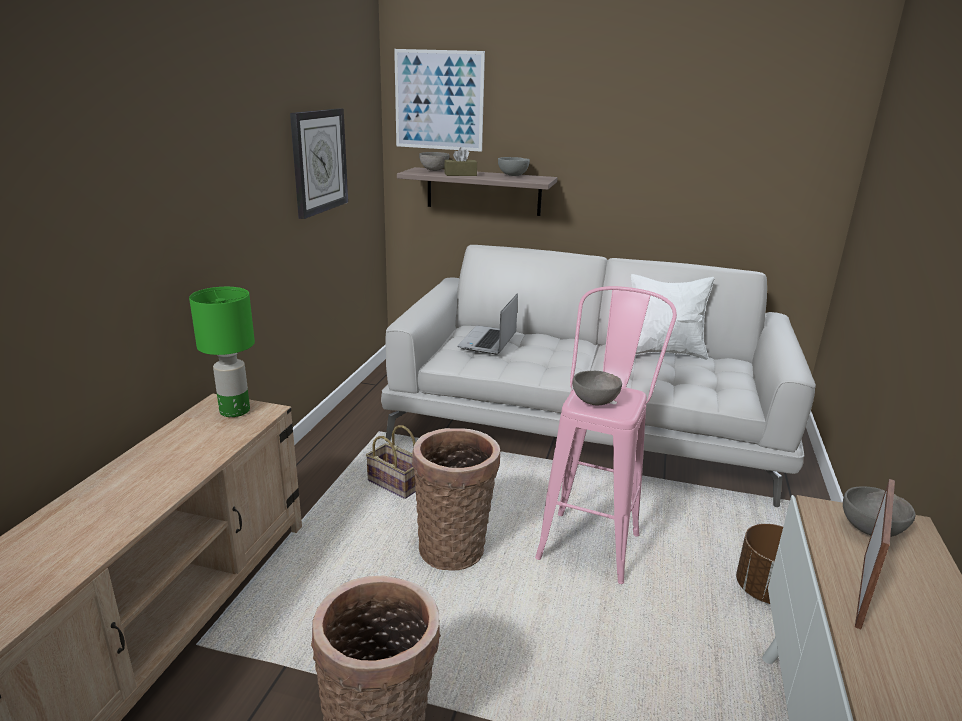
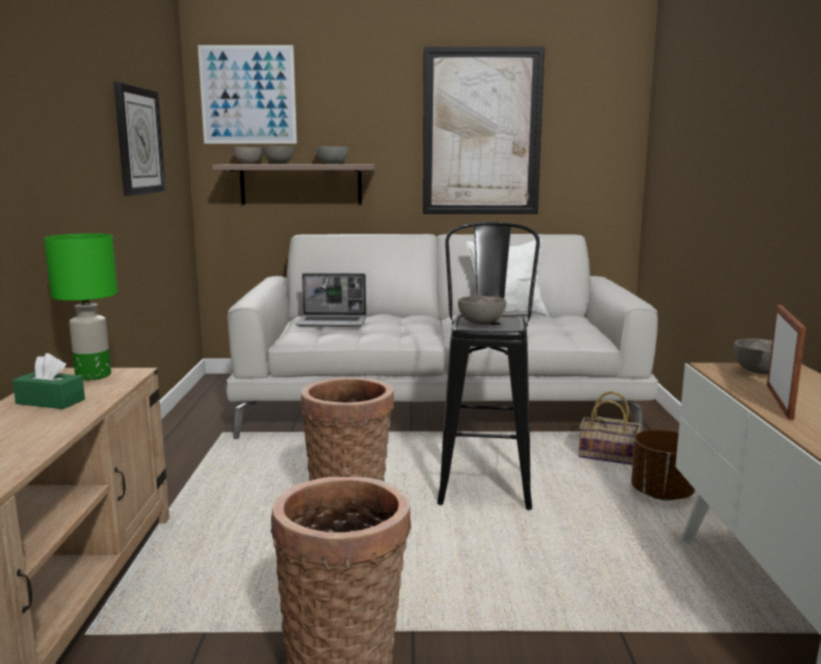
camera: 15 degrees left, 10 degrees down
(185, 444) = (50, 401): none -> green tissue box
(397, 484) = (263, 470): basket -> basket (609, 456)
(460, 174) = (279, 164): brown tissue box -> grey bowl
(488, 342) = (333, 322): laptop -> laptop turned 90 degrees counterclockwise
(593, 536) = (485, 481): pink stool -> black stool
(671, 151) = (482, 132): none -> picture

